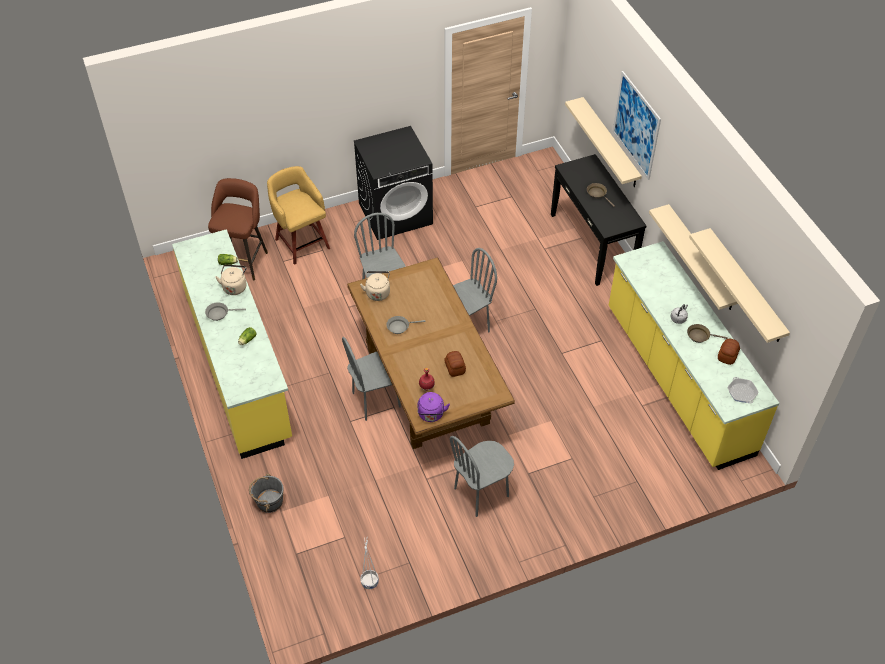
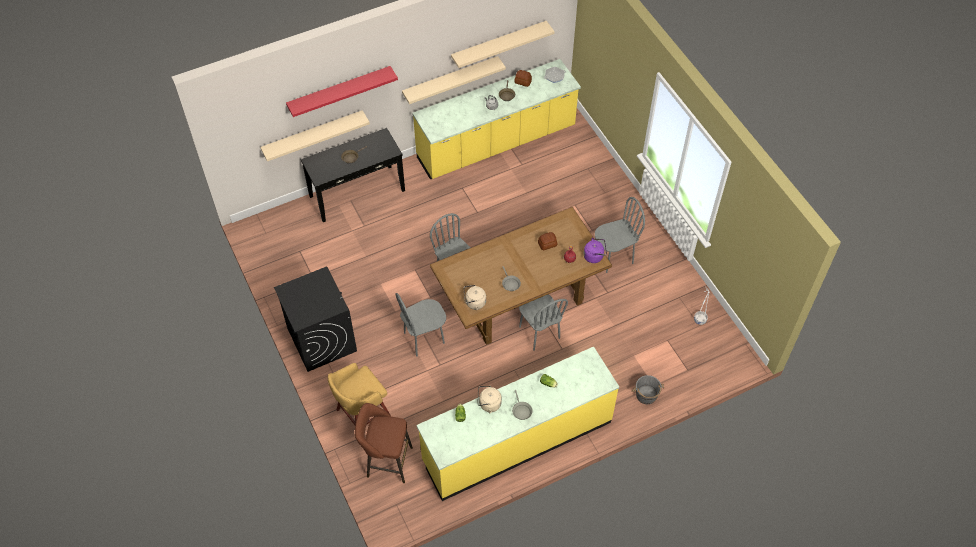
camera: 95 degrees left, 5 degrees up
(481, 493) = (613, 257): grey chair -> grey chair turned 75 degrees counterclockwise
(636, 125) = (339, 90): picture -> red shelf

